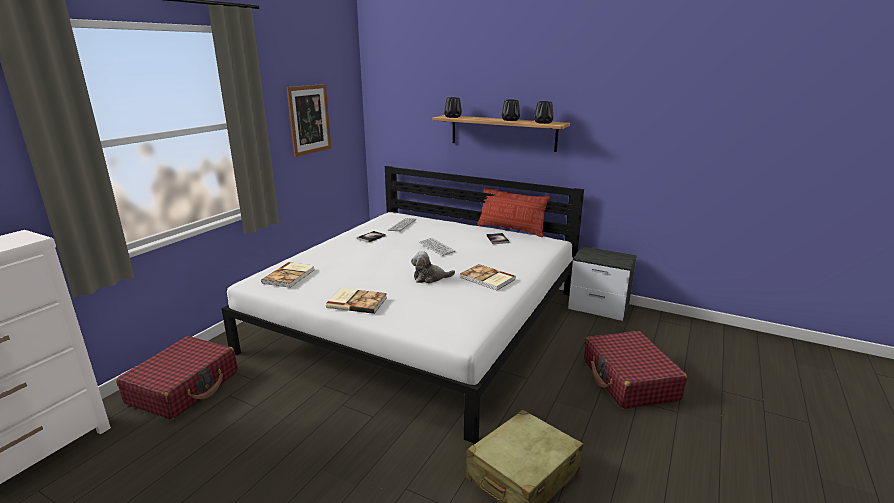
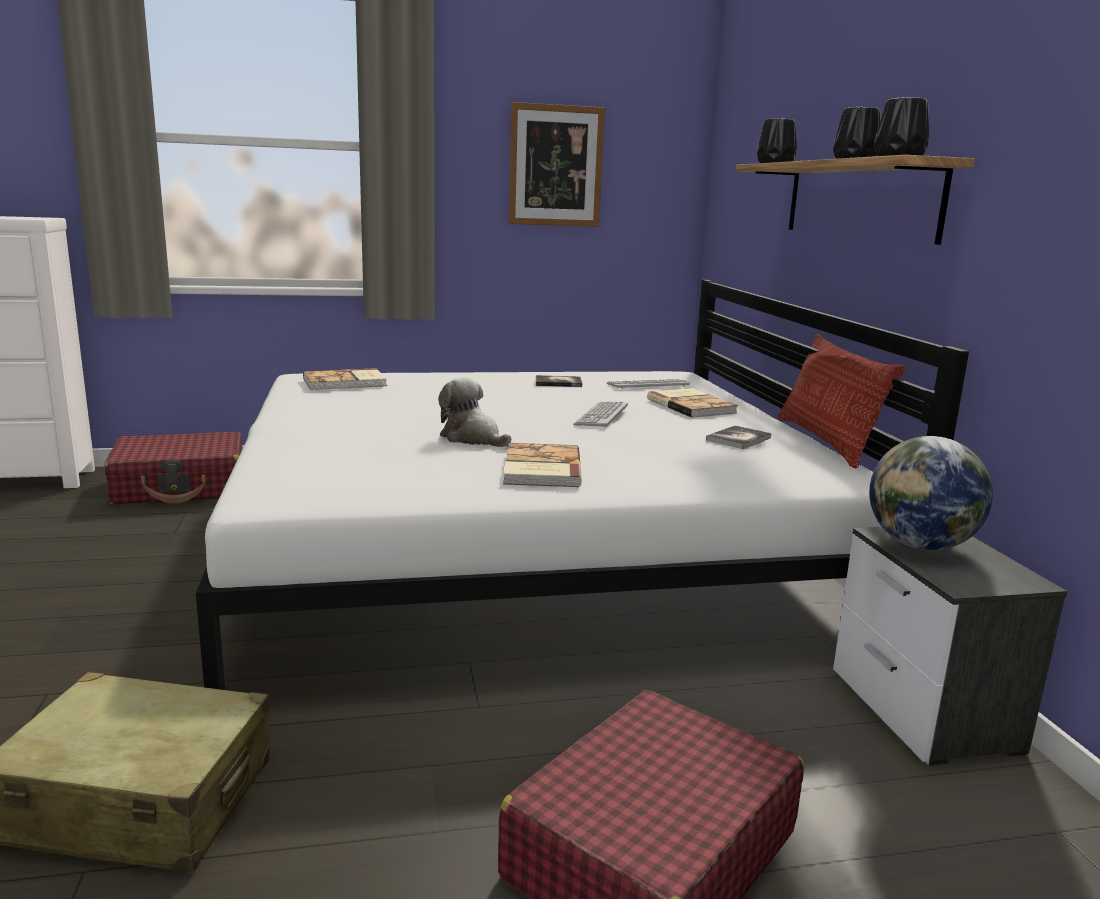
camera: 50 degrees right, 5 degrees down
(357, 302) = (312, 423): book -> book (692, 405)
(594, 256) = (920, 545): none -> globe

